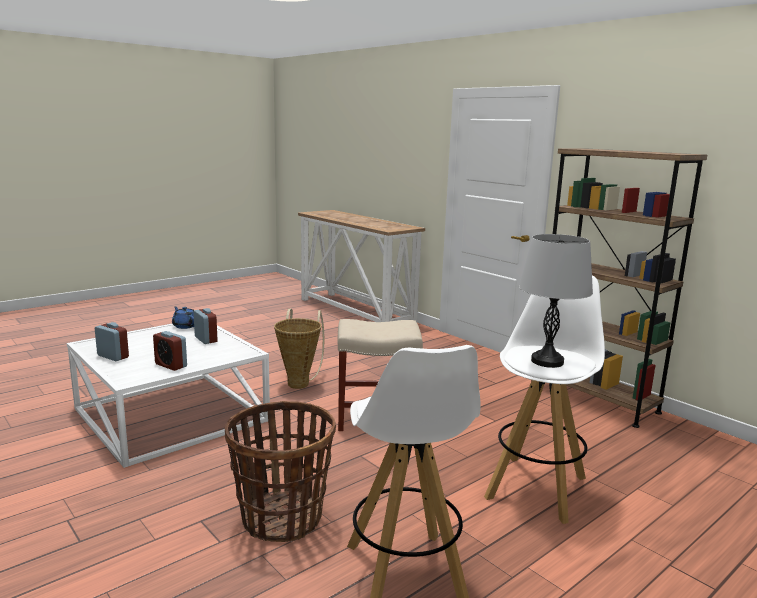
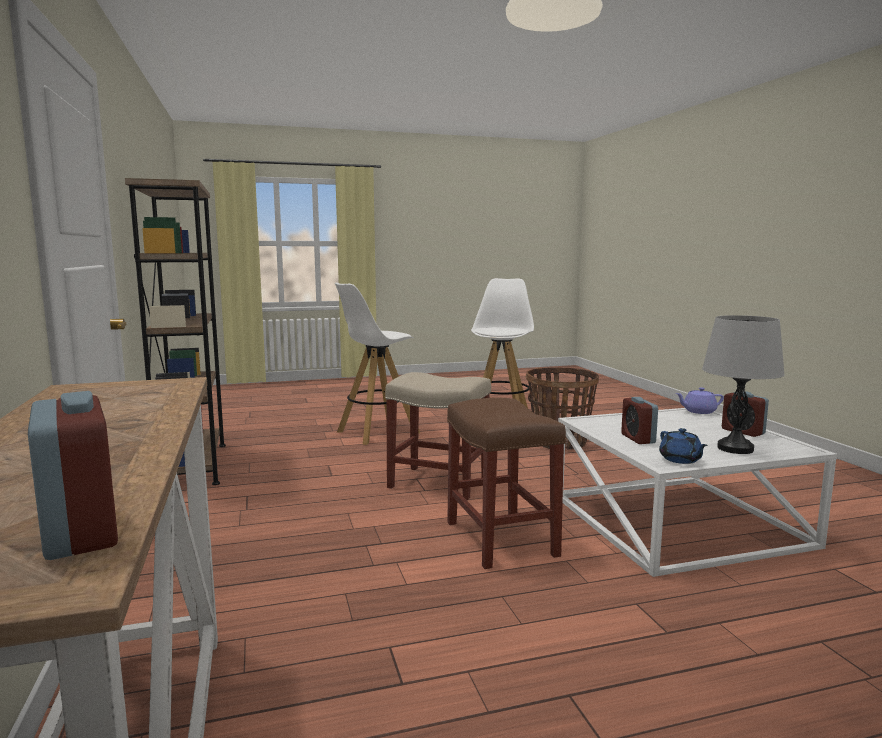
camera: 155 degrees left, 5 degrees down
(128, 378) = (698, 411): none -> purple teapot
(171, 365) = (664, 418): alarm clock -> alarm clock (80, 531)
(299, 382) = (499, 538): basket -> brown stool
(547, 361) = (389, 331): grey table lamp -> grey table lamp (735, 448)

